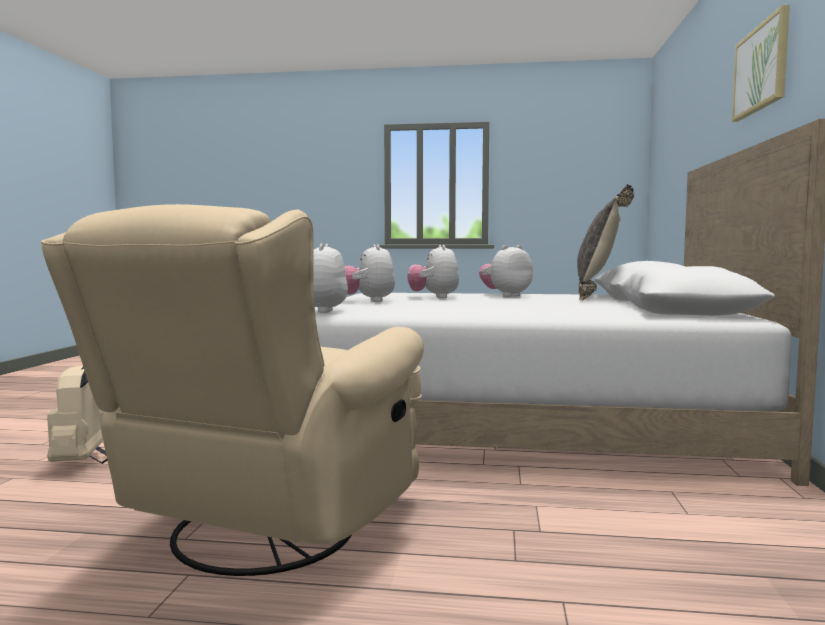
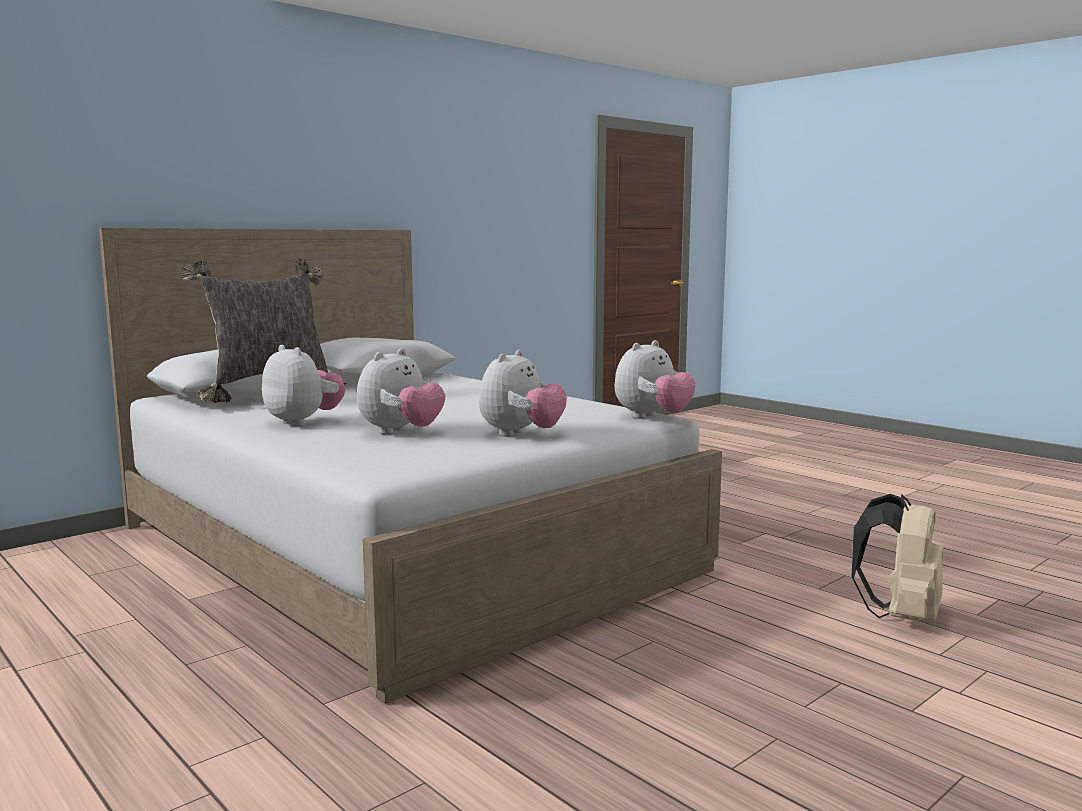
camera: 140 degrees left, 5 degrees up
(268, 529) = (751, 520): beige armchair -> none
(506, 295) = (303, 422): plush toy -> plush toy turned 135 degrees counterclockwise
(761, 68) = (276, 152): picture -> none

